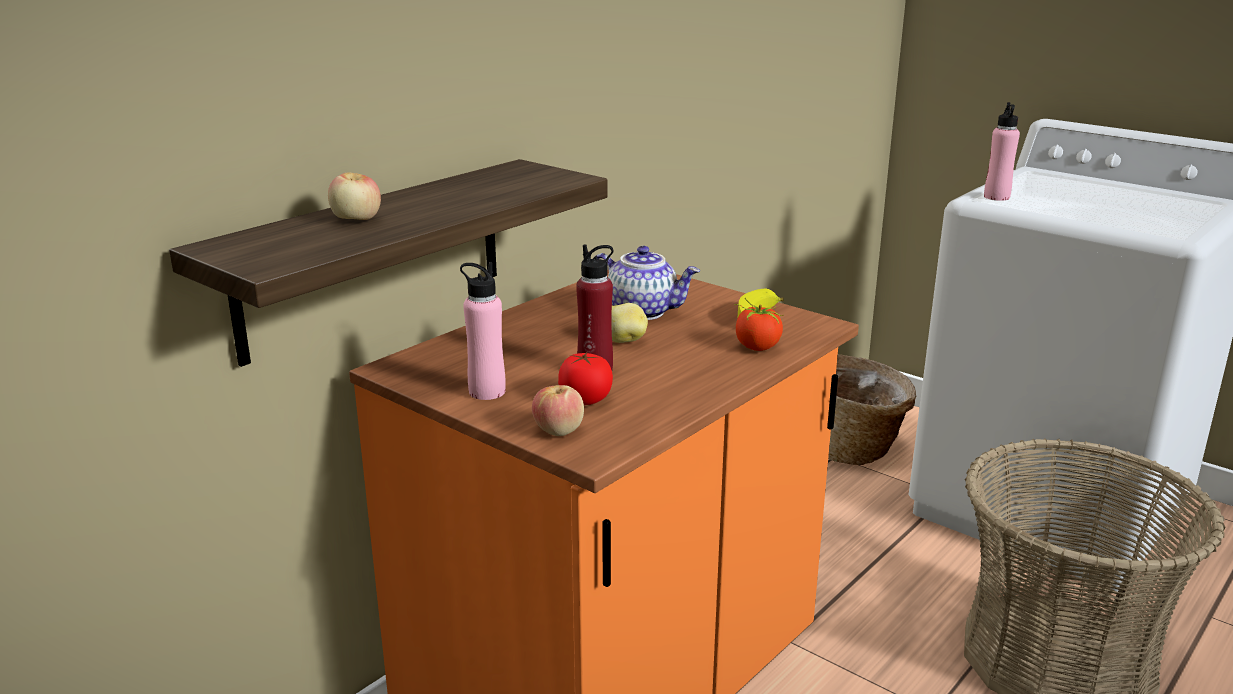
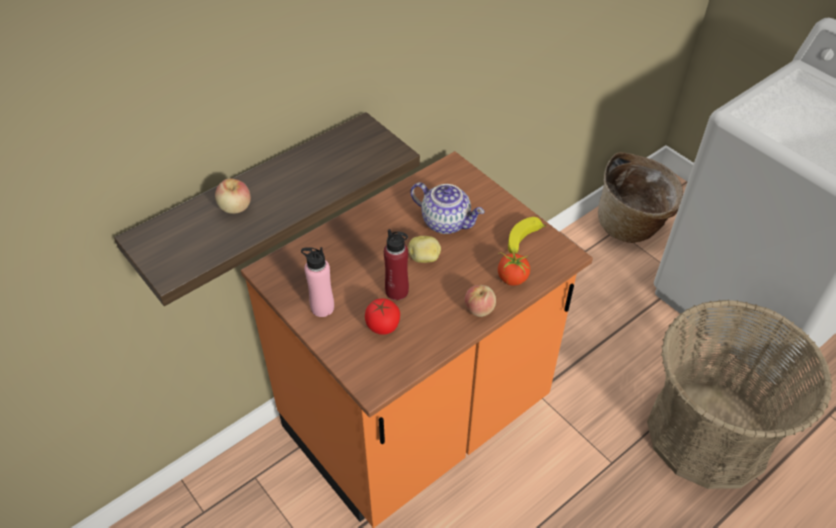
camera: 10 degrees right, 25 degrees up
(558, 430) = (358, 358): apple -> apple (479, 309)
(996, 197) = (753, 111): pink bottle -> none

